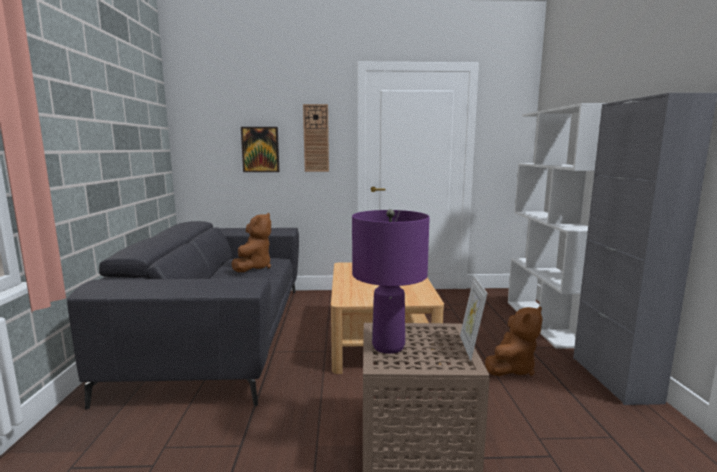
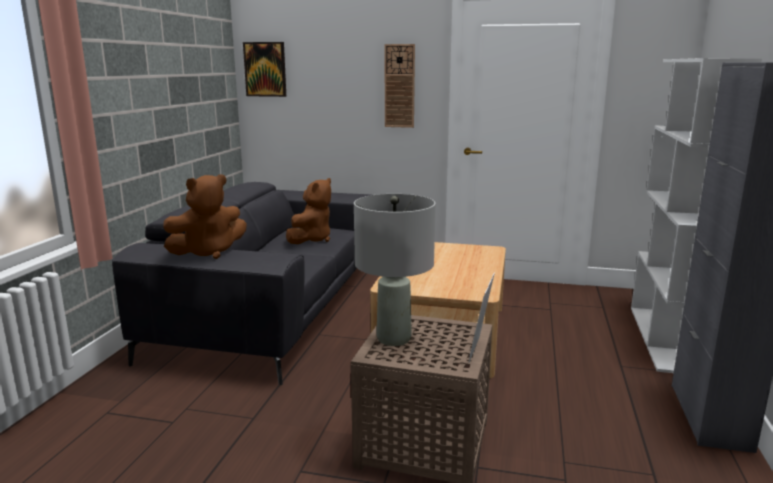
camera: 15 degrees right, 5 degrees up
(260, 149) = (334, 99): picture -> picture (265, 69)
(389, 346) = (394, 338): purple table lamp -> grey table lamp
(511, 368) = (581, 386): brown plush toy -> brown plush toy (208, 252)

